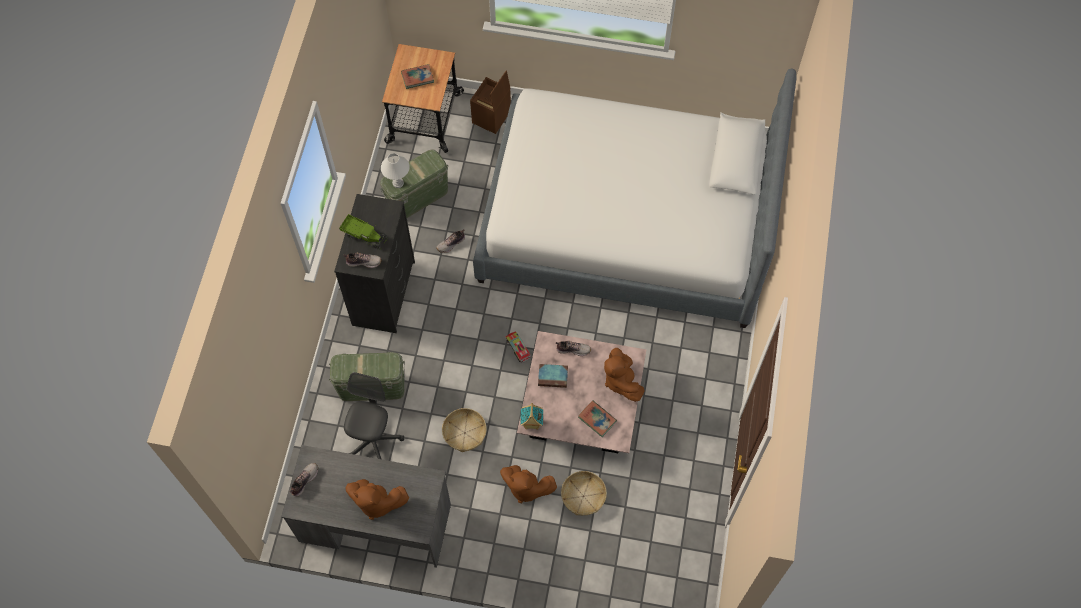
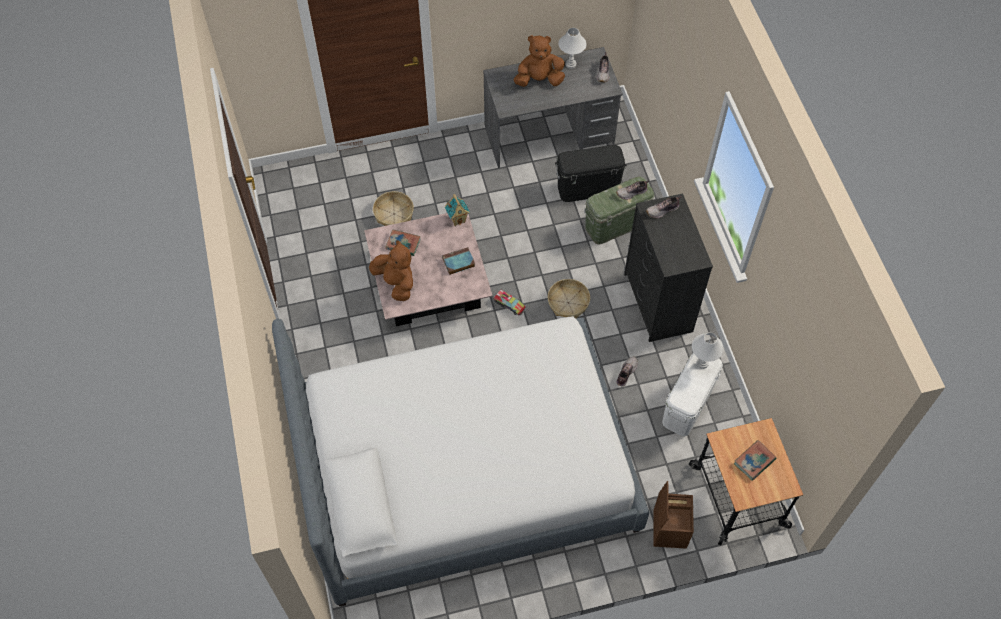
camera: 155 degrees right, 5 degrees down
(331, 508) = (570, 64): none -> white table lamp
(364, 235) = (678, 232): toy truck -> none
(374, 439) = (588, 188): grey office chair -> black storage box
(417, 197) = (687, 405): green storage box -> white storage box
(464, 433) = (517, 221): basket -> basket (568, 302)
(525, 487) = (444, 202): brown plush toy -> none
(573, 349) = (452, 292): shoe -> shoe (632, 193)

